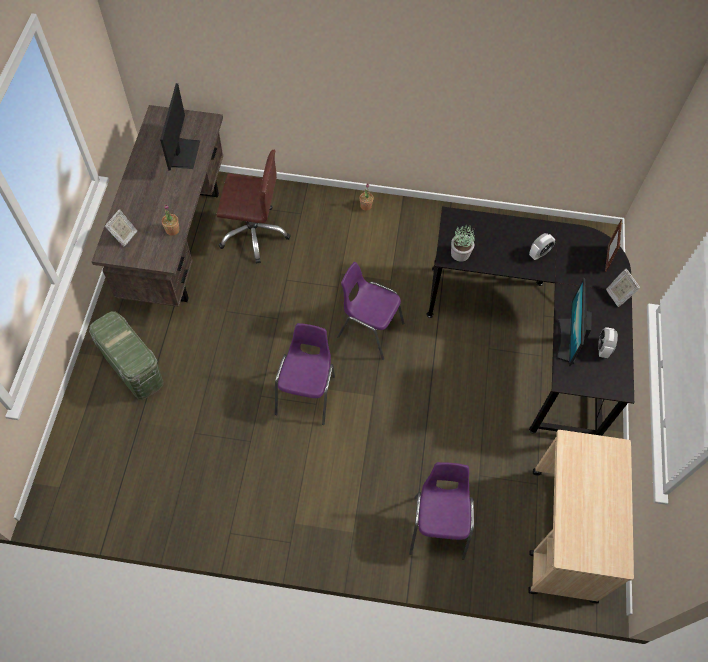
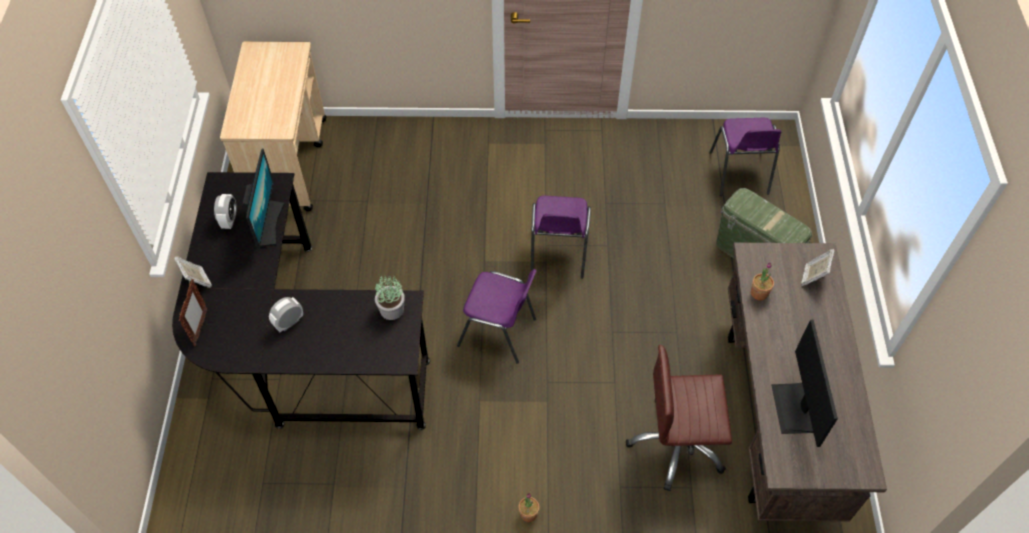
camera: 175 degrees right, 5 degrees down
(438, 525) = (408, 157): purple chair -> purple chair (739, 174)

